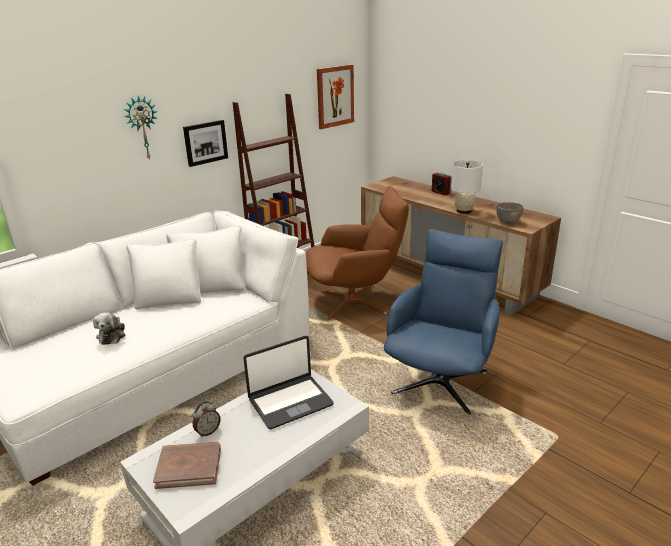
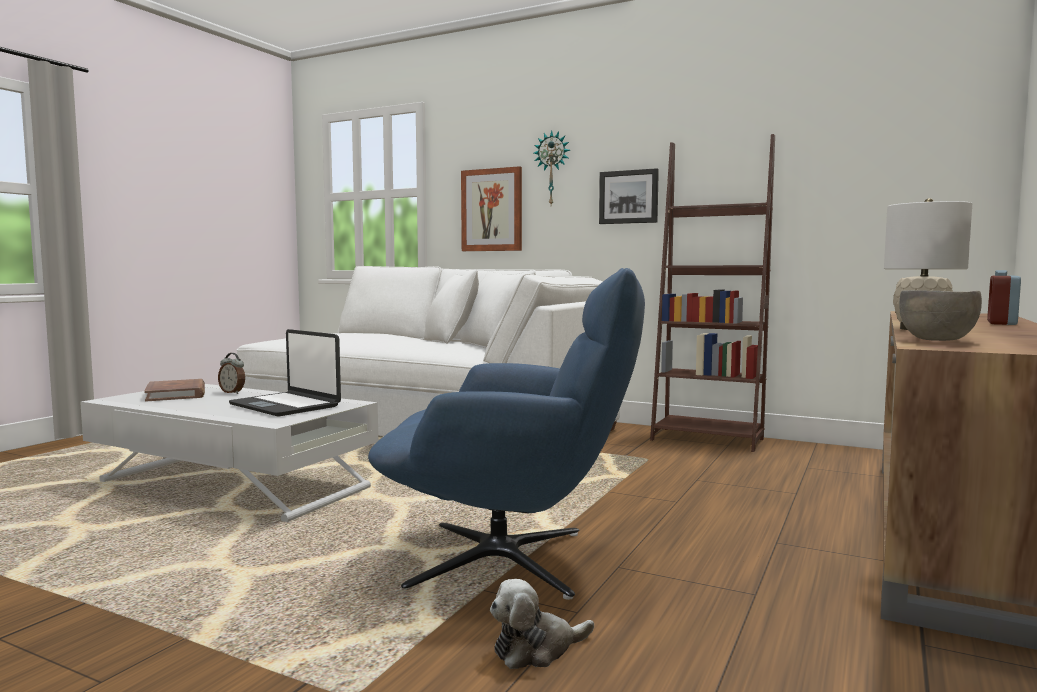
camera: 70 degrees right, 20 degrees down
(112, 335) = (362, 337): plush toy -> plush toy (537, 649)
(335, 96) = (903, 148): picture -> picture (492, 210)
(354, 302) = (705, 478): brown armchair -> none

